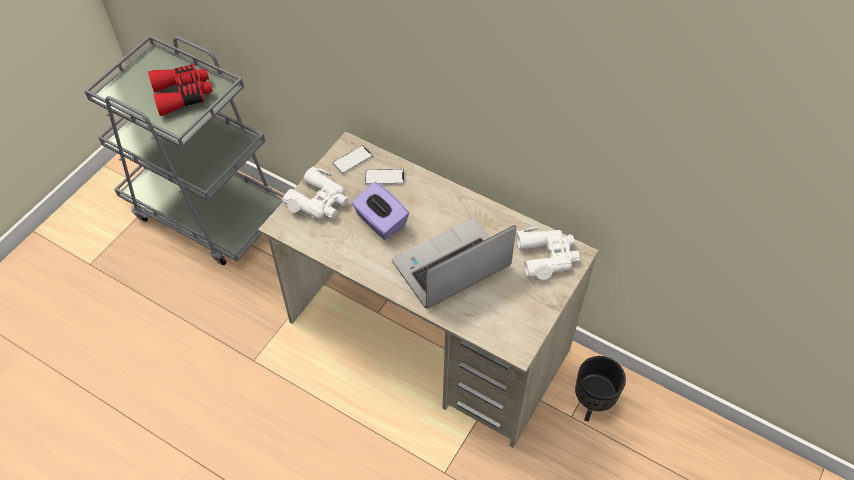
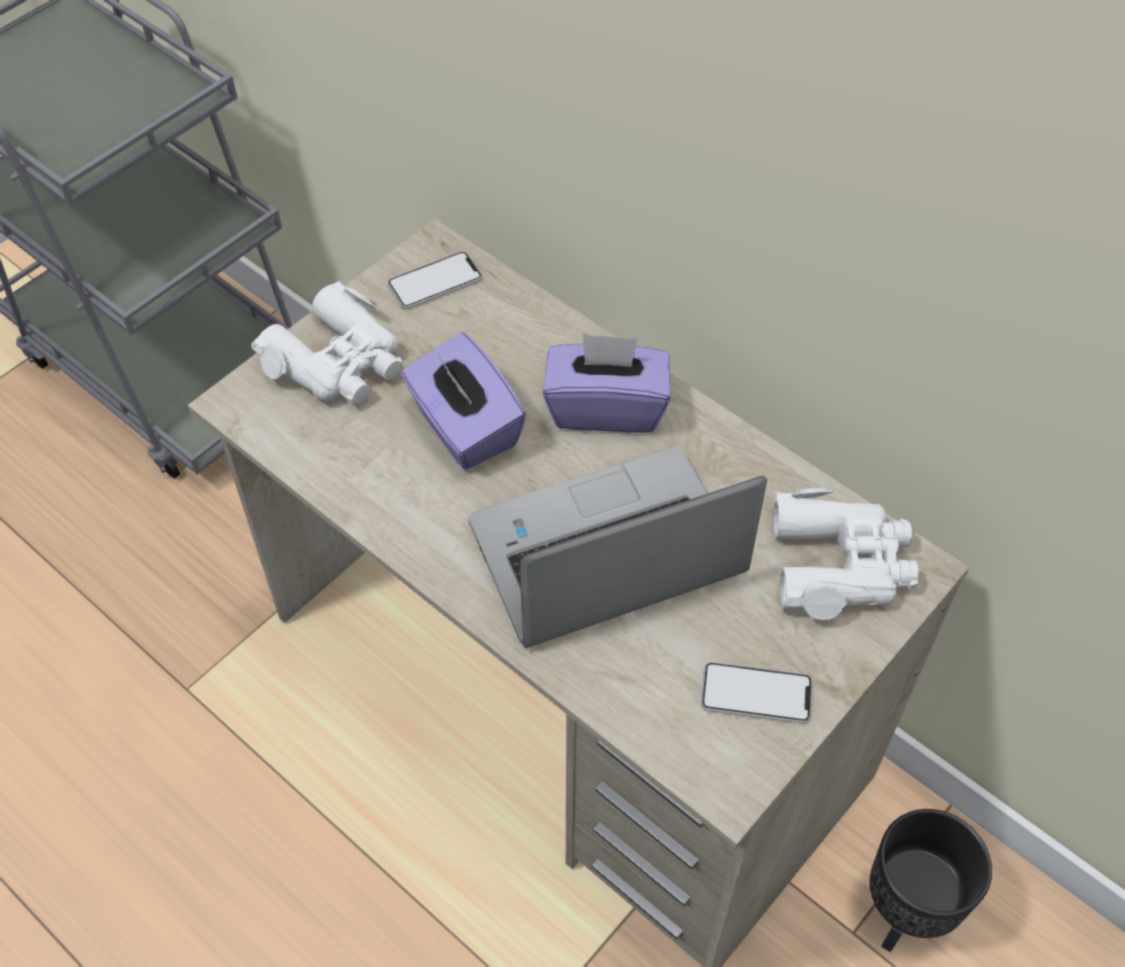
camera: 10 degrees right, 0 degrees up
(183, 94) = (105, 97): red binoculars -> none
(384, 177) = (497, 329): phone -> phone (756, 694)
(438, 205) = (606, 407): none -> purple tissue box

